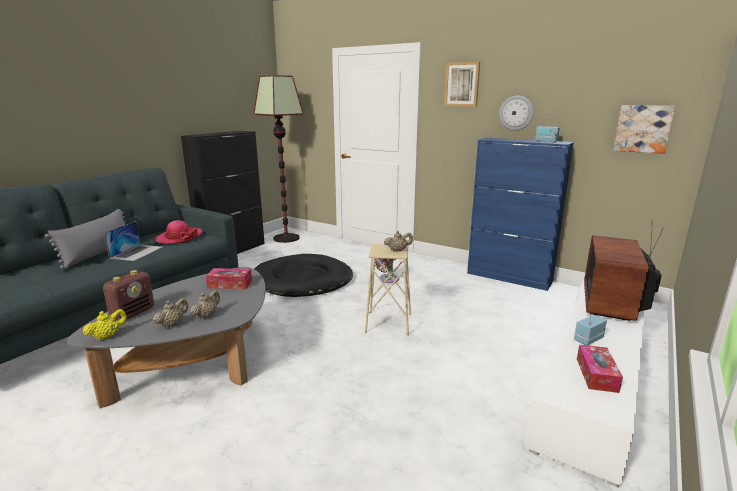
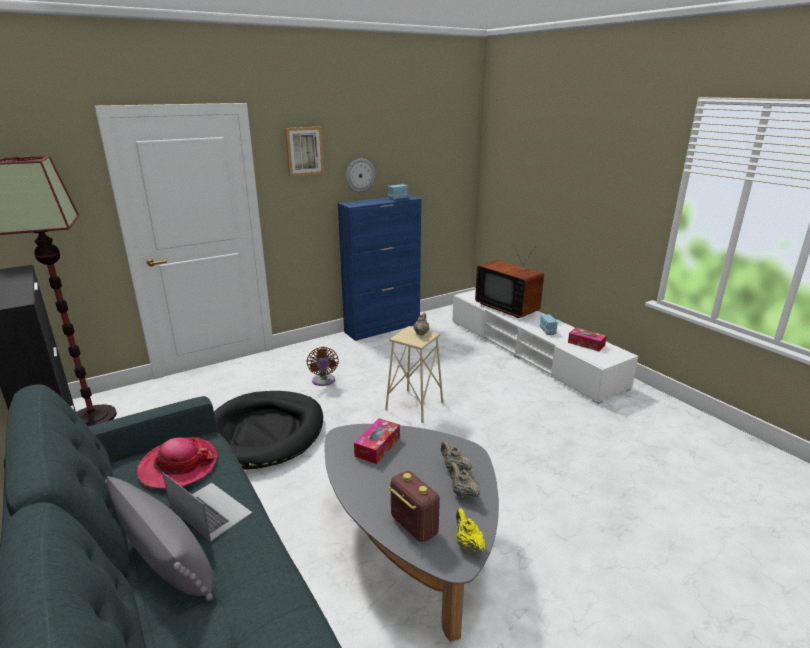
camera: 65 degrees left, 5 degrees up
(643, 128) = (447, 177): picture -> none

